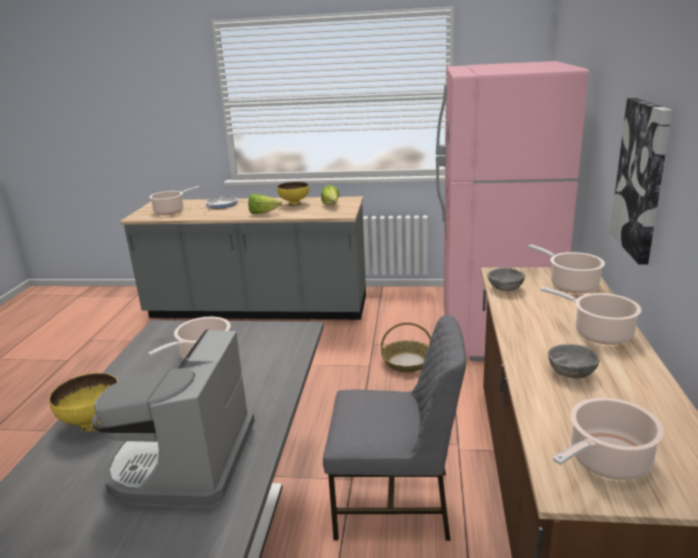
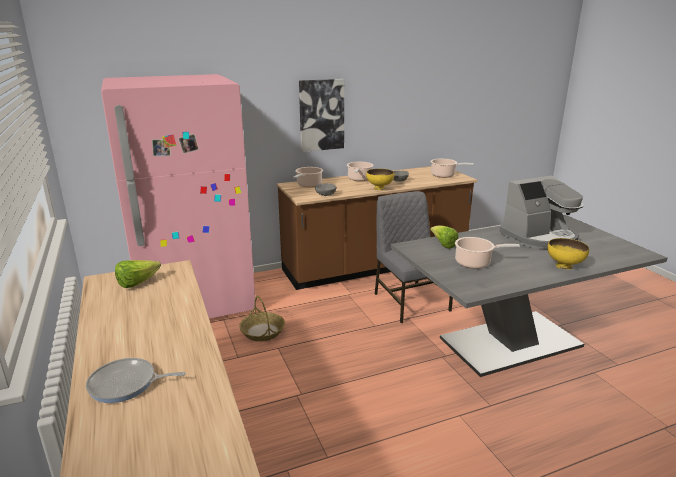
camera: 120 degrees left, 0 degrees up
(171, 211) = (173, 433): cooking pot -> none
(263, 213) = (178, 321): lettuce -> lettuce (443, 245)
(294, 204) = (126, 312): yellow bowl -> yellow bowl (380, 188)

